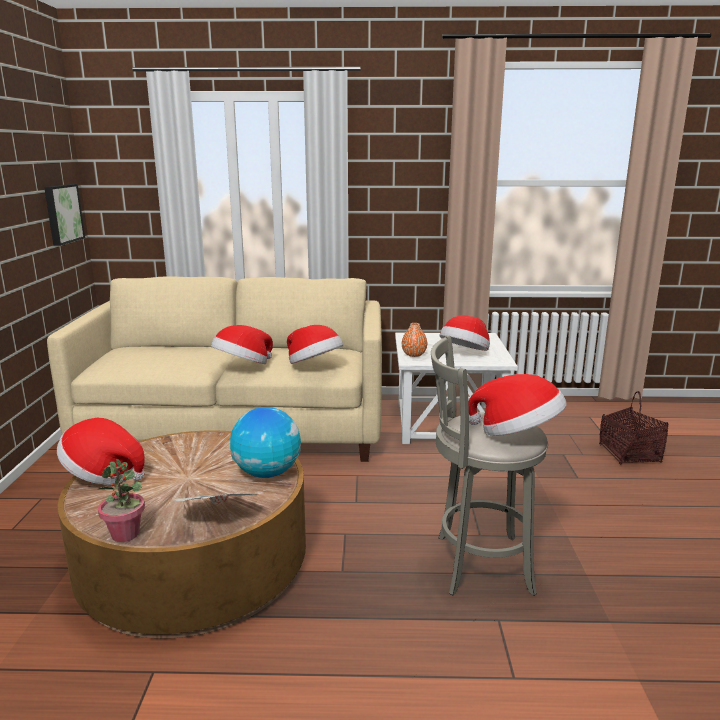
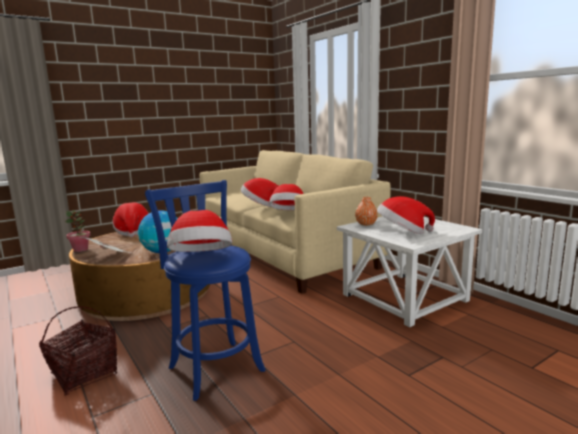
camera: 55 degrees right, 5 degrees down
(62, 214) = (250, 113): picture -> none
(477, 564) = (214, 366): grey stool -> blue stool
(629, 454) = (514, 393): basket -> basket (83, 374)

